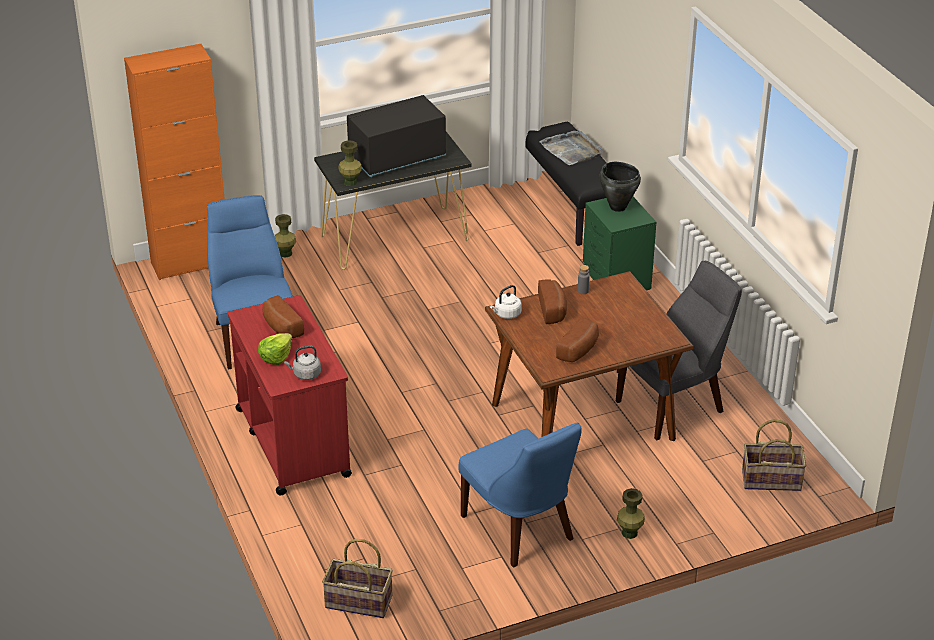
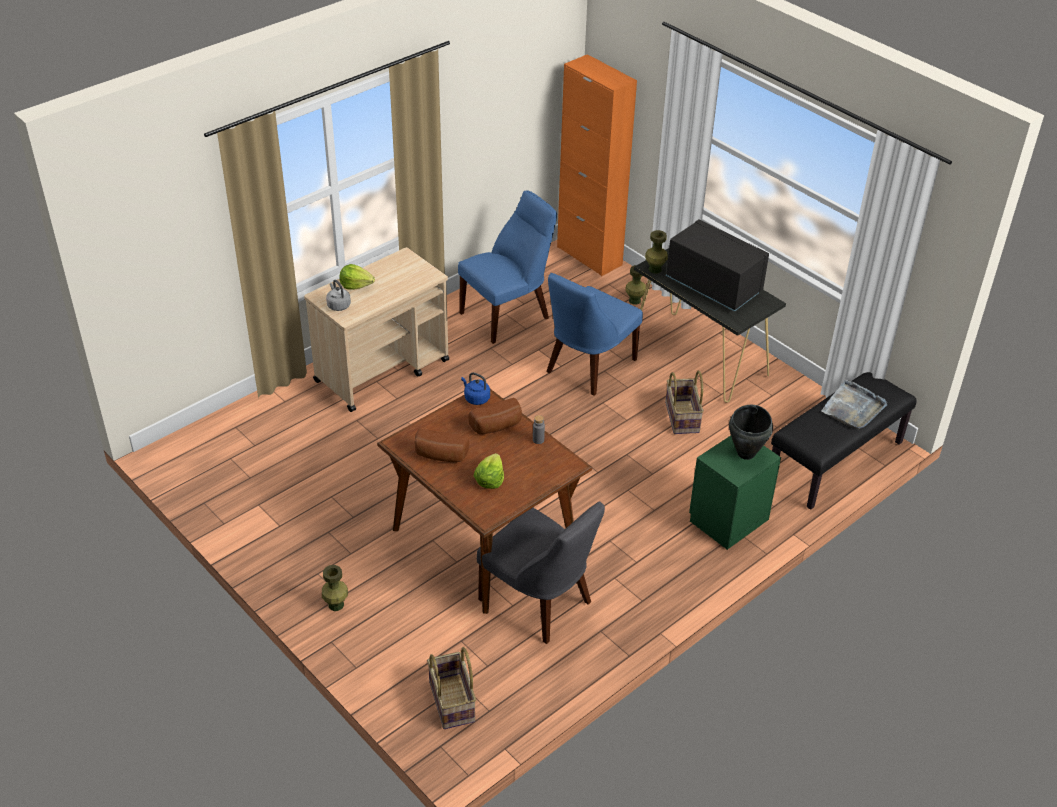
camera: 70 degrees right, 5 degrees up
(281, 327) = (396, 278): bread -> none
(292, 441) = (383, 370): red cart -> beige cart
(358, 602) = (202, 454): basket -> basket (681, 417)
(506, 314) = (475, 398): white kettle -> blue kettle
(520, 530) = (317, 530): blue chair -> blue chair (588, 367)
(624, 328) = (489, 479): none -> lettuce

